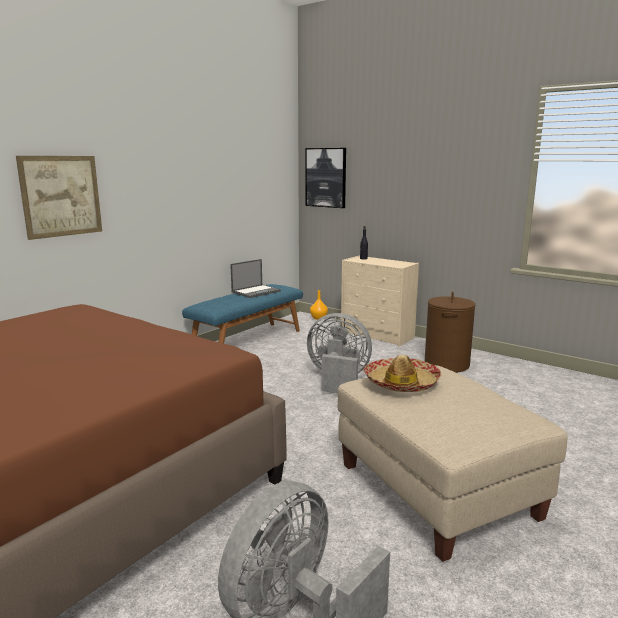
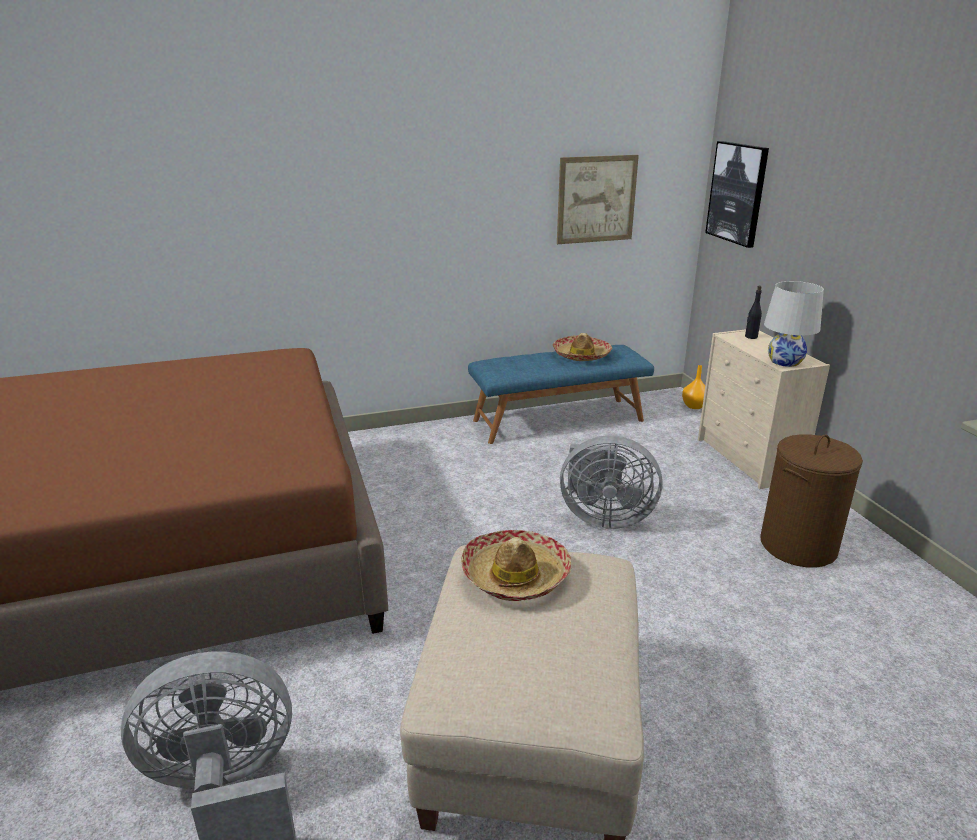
camera: 35 degrees right, 10 degrees up
(61, 196) = (311, 215): picture -> picture (596, 199)
(256, 291) = (581, 355): laptop -> hat
(338, 380) = (603, 517): grey fan -> grey fan turned 135 degrees clockwise
(397, 264) = (784, 361): none -> white table lamp

